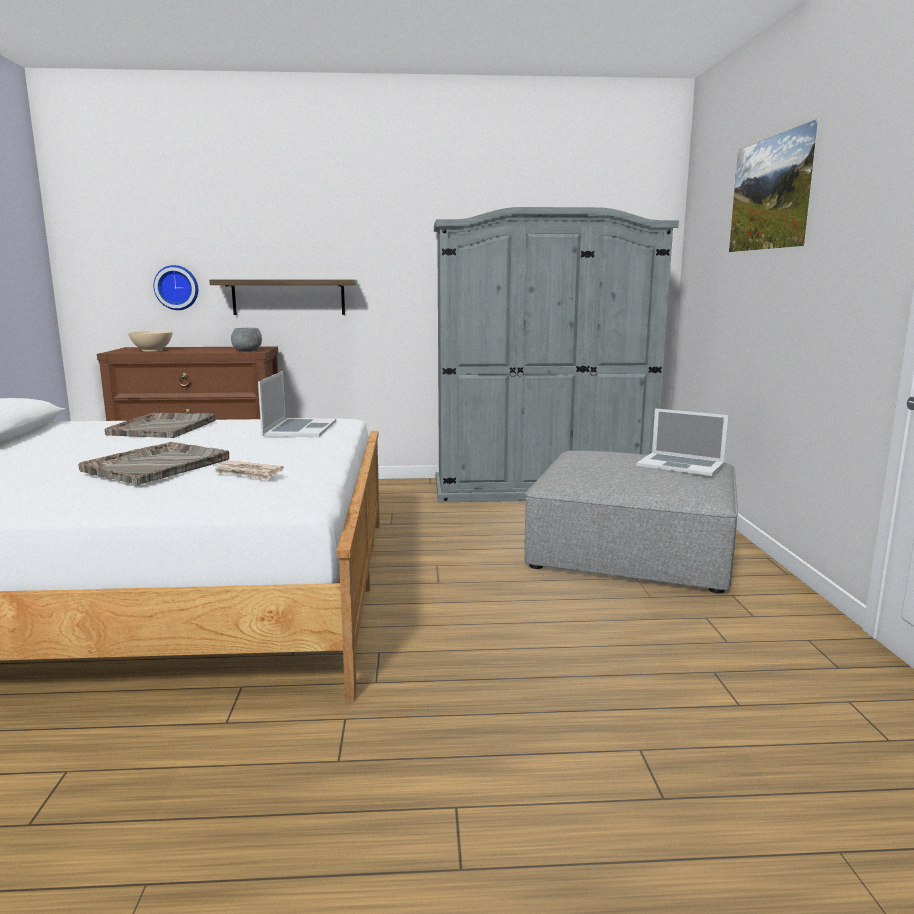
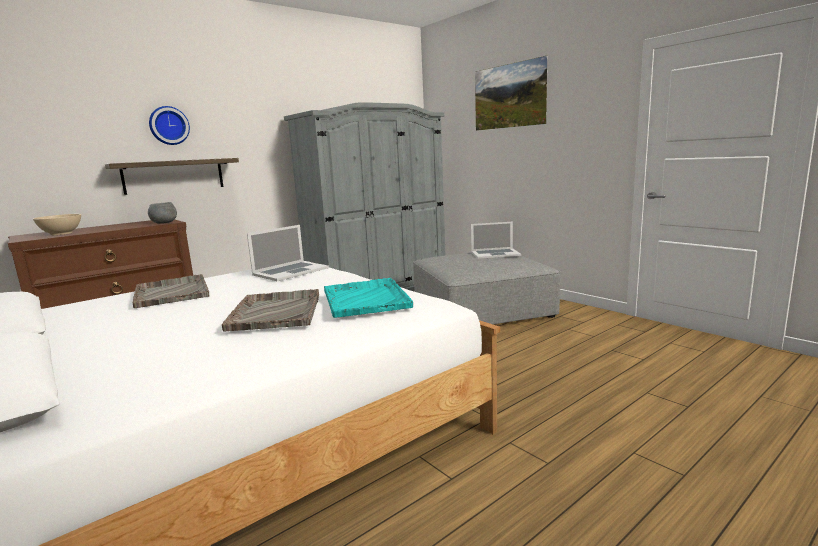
camera: 35 degrees left, 0 degrees up
(177, 287) = (61, 173): wall clock -> wall clock (168, 125)
(249, 473) = (365, 299): newspaper -> turquoise tray
(299, 428) = (290, 271): laptop -> laptop turned 75 degrees clockwise

